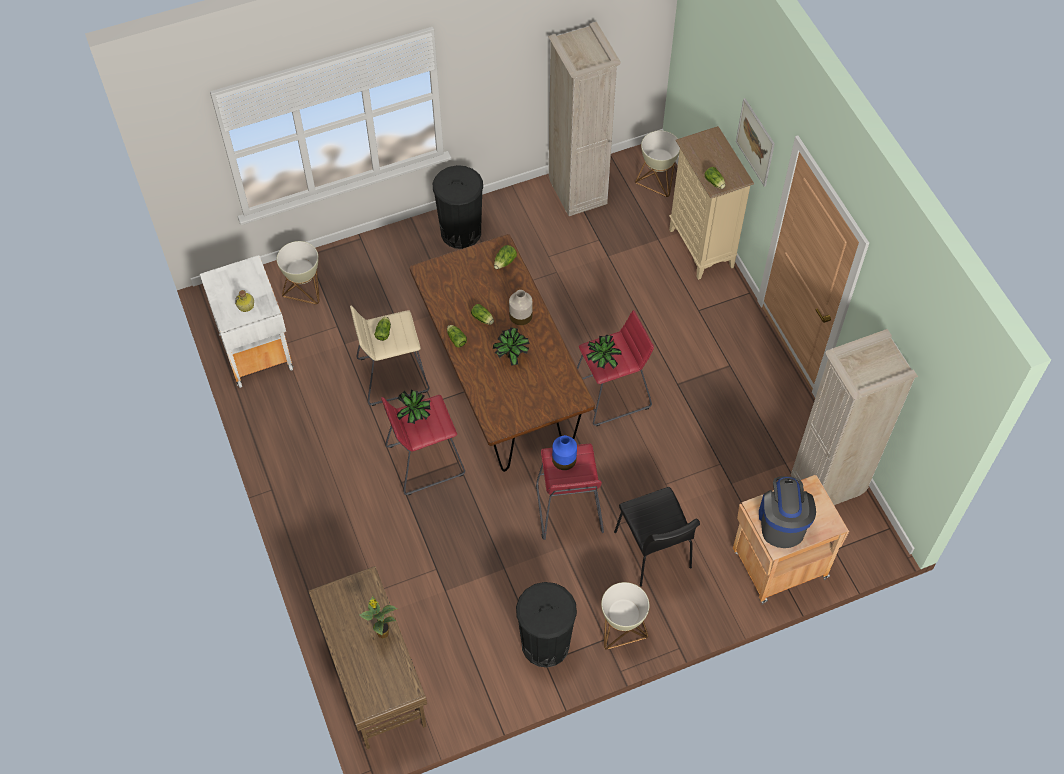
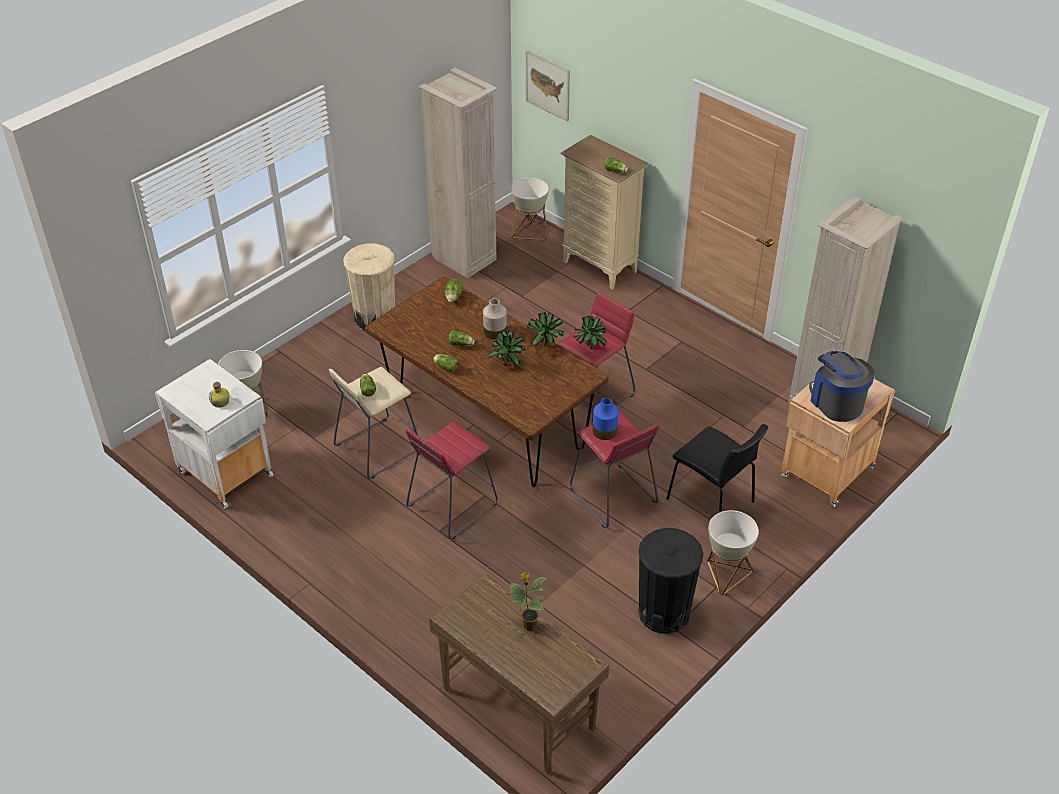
camera: 25 degrees left, 15 degrees down
(415, 418) = (442, 446): potted plant -> potted plant (546, 347)
(461, 232) = (375, 318): black trash can -> beige trash can
(755, 142) = (641, 121): picture -> picture (547, 85)

